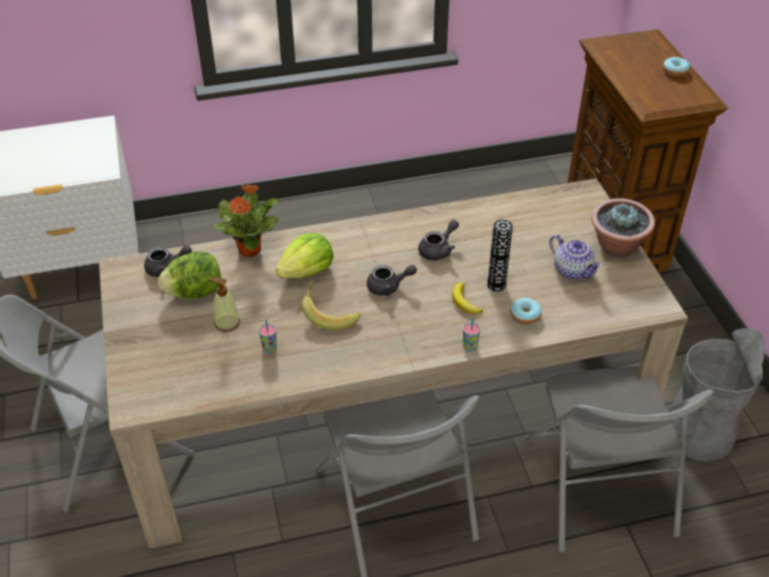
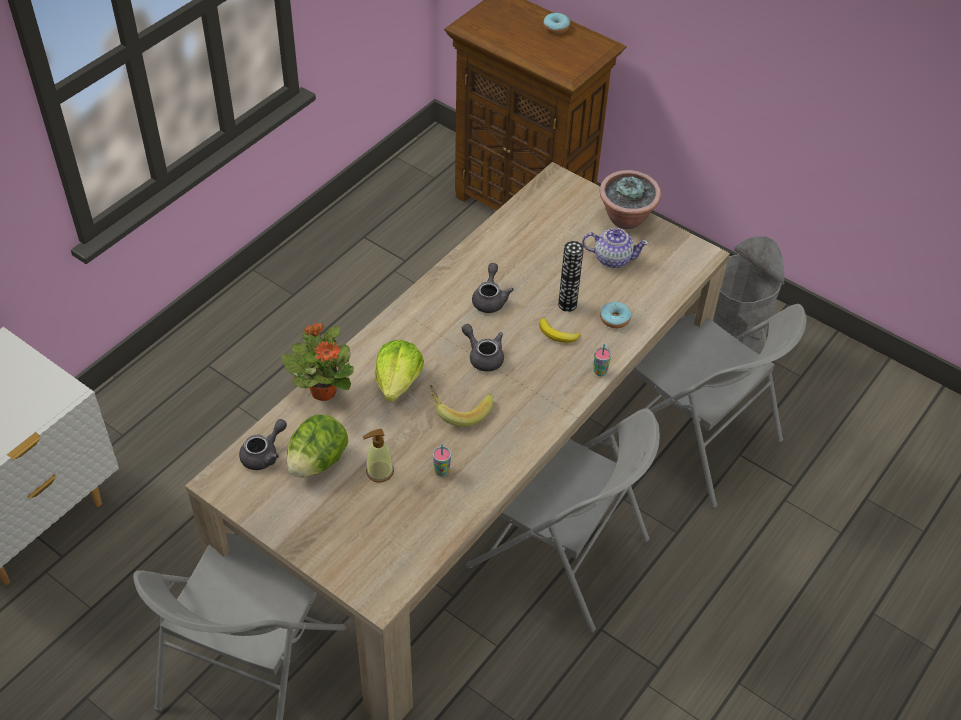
camera: 40 degrees left, 5 degrees up
(388, 287) = (483, 356): grey teapot -> grey teapot turned 90 degrees counterclockwise

